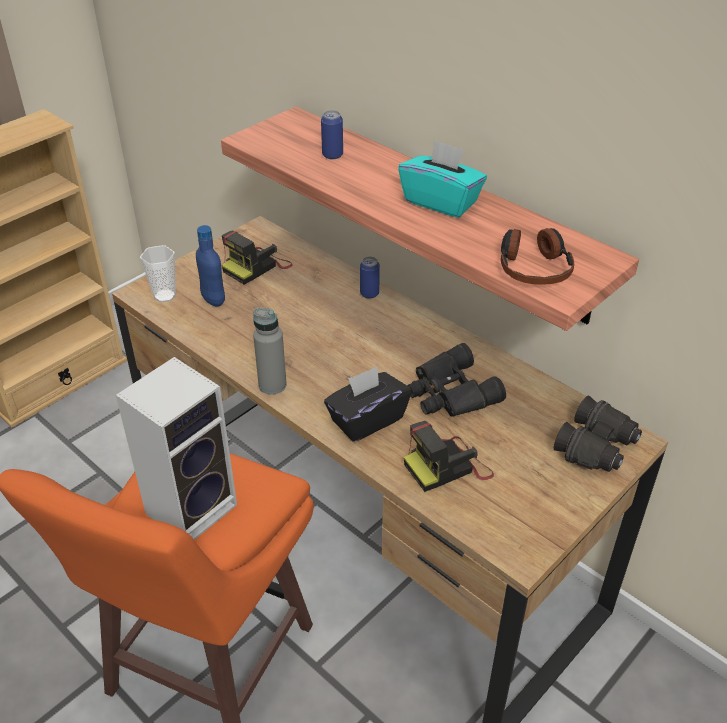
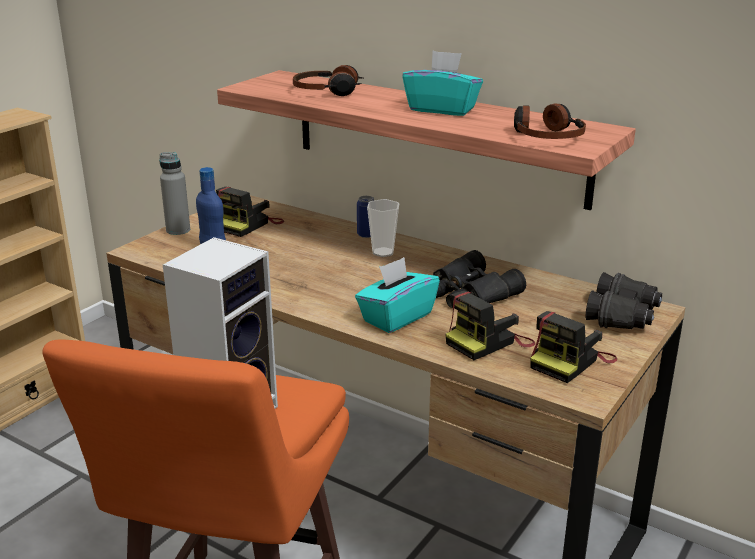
camera: 10 degrees left, 15 degrees down
(165, 296) = (162, 250): cup -> cup (383, 252)
(272, 385) = (293, 301): grey bottle -> grey bottle (178, 230)
(332, 155) = (328, 91): can -> headphones
(367, 420) = (396, 317): black tissue box -> turquoise tissue box
(521, 505) = (570, 361): none -> camera

